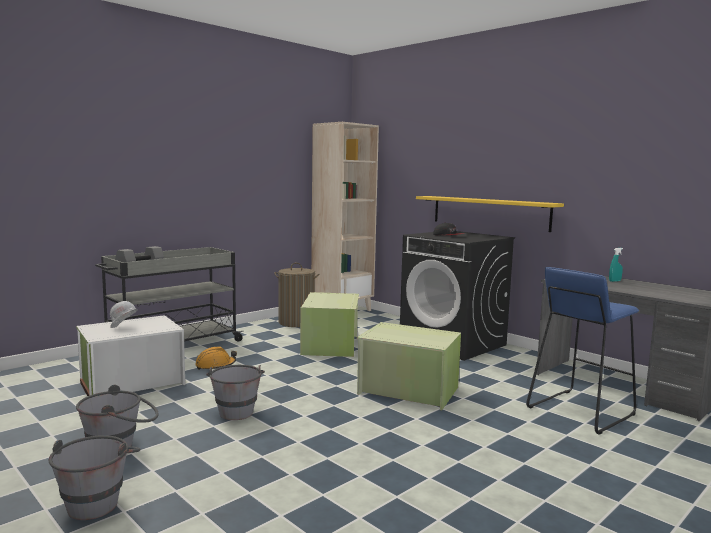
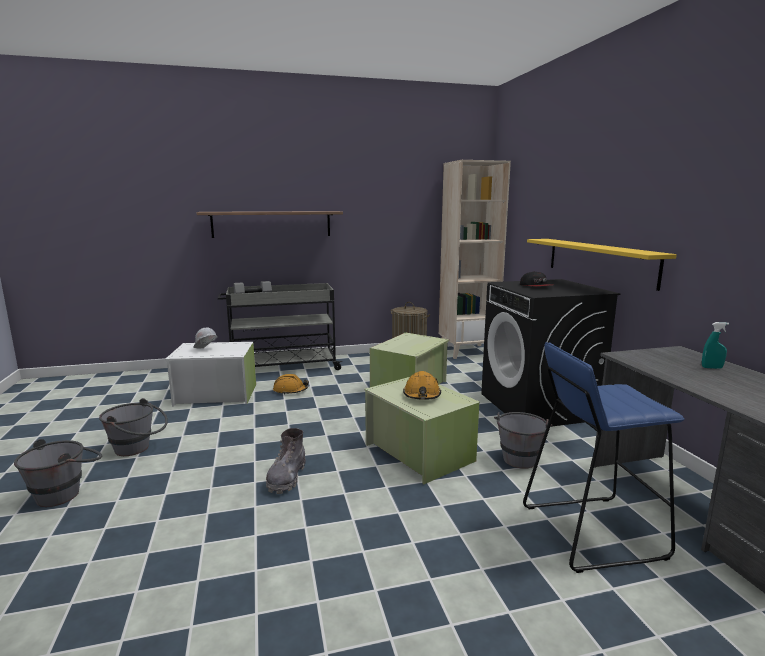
camera: 30 degrees right, 5 degrees up
(149, 181) = (271, 224): none -> shelf
(236, 410) = (250, 437): grey bucket -> grey bucket (519, 456)
(323, 432) = (287, 478): none -> grey boot
(412, 334) = (422, 395): none -> orange hard hat

